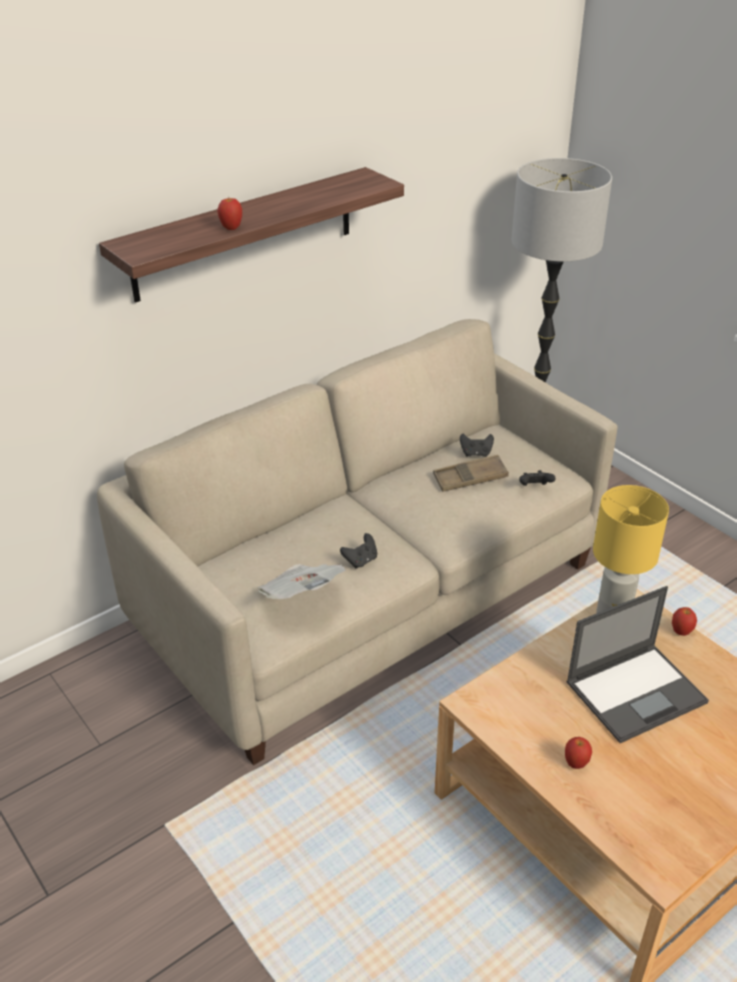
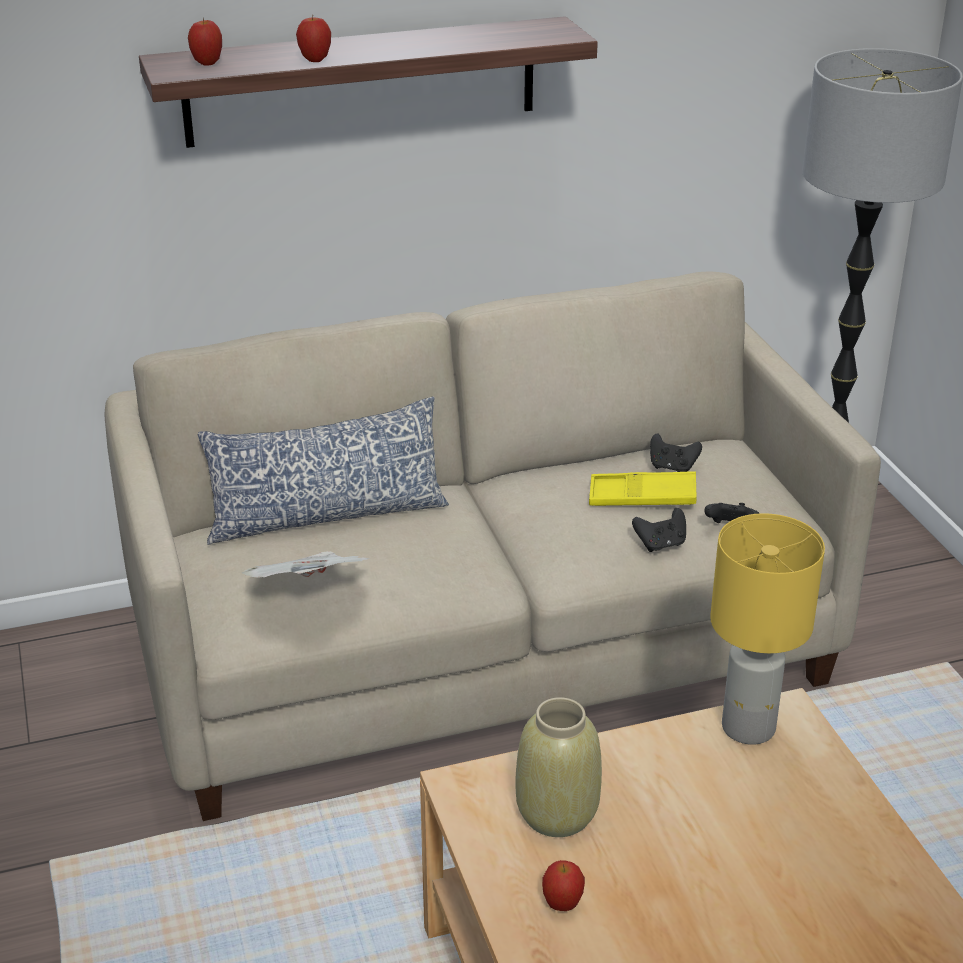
camera: 20 degrees right, 5 degrees down
(277, 538) = (326, 515): none -> pillow
(360, 560) = (417, 567): black game controller -> black game controller (660, 544)
(470, 478) = (642, 497): brown tray -> yellow tray
(538, 704) = (558, 813): none -> beige vase
(637, 691) = (718, 836): laptop -> none
(681, 632) = (843, 775): apple -> apple (207, 63)

